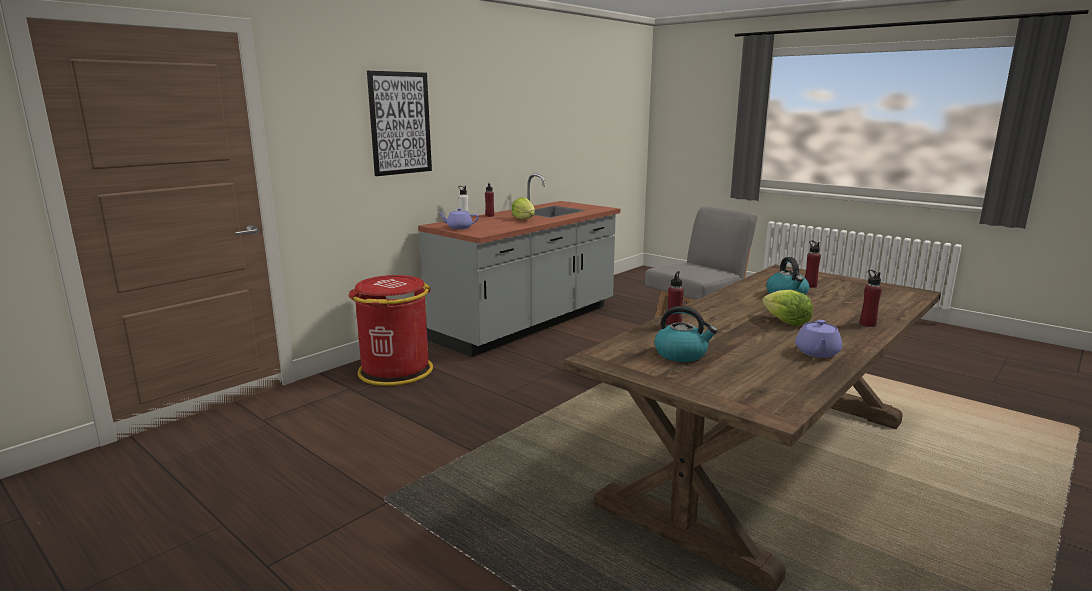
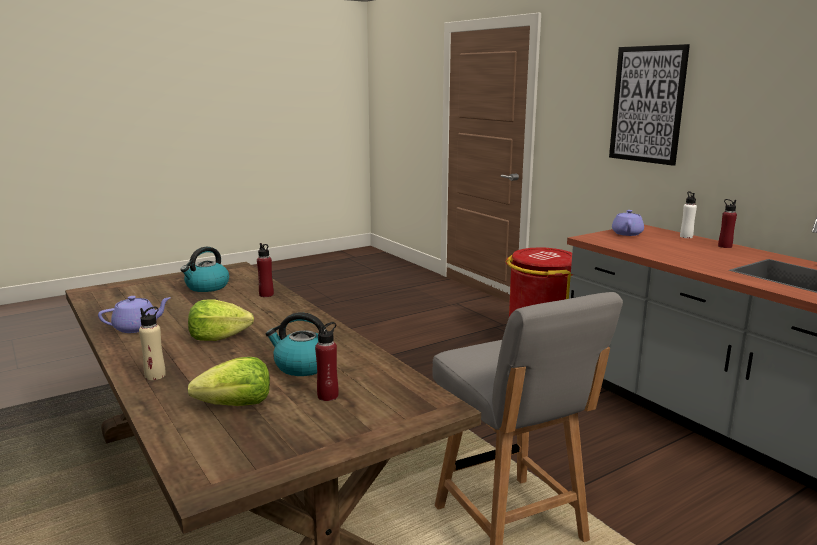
camera: 105 degrees right, 0 degrees up
(524, 219) = (702, 257): lettuce -> lettuce (236, 405)
(817, 353) = (137, 327): purple teapot -> purple teapot turned 120 degrees clockwise
(867, 324) = (155, 375): red bottle -> beige bottle

